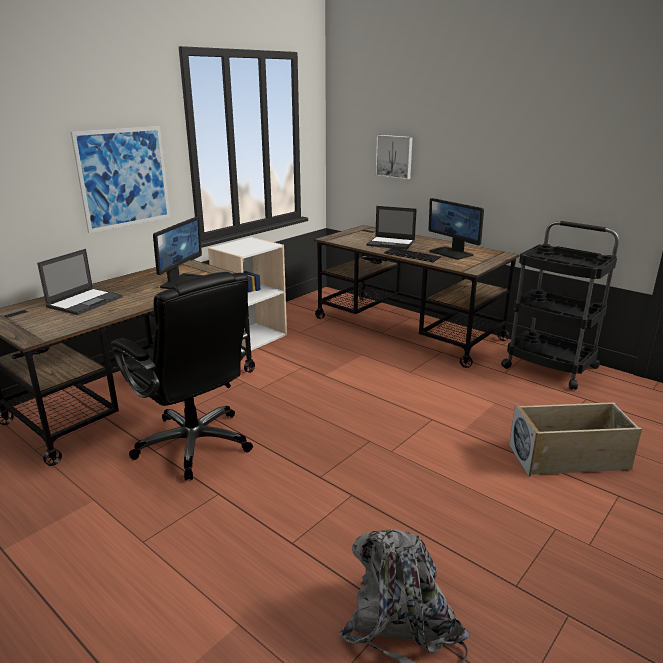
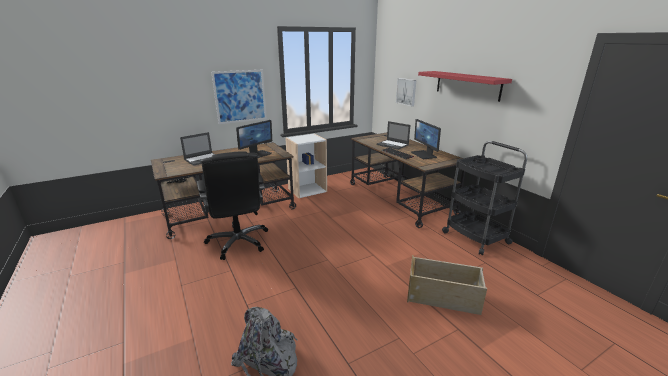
camera: 20 degrees right, 0 degrees up
(507, 140) = (467, 85): none -> red shelf

